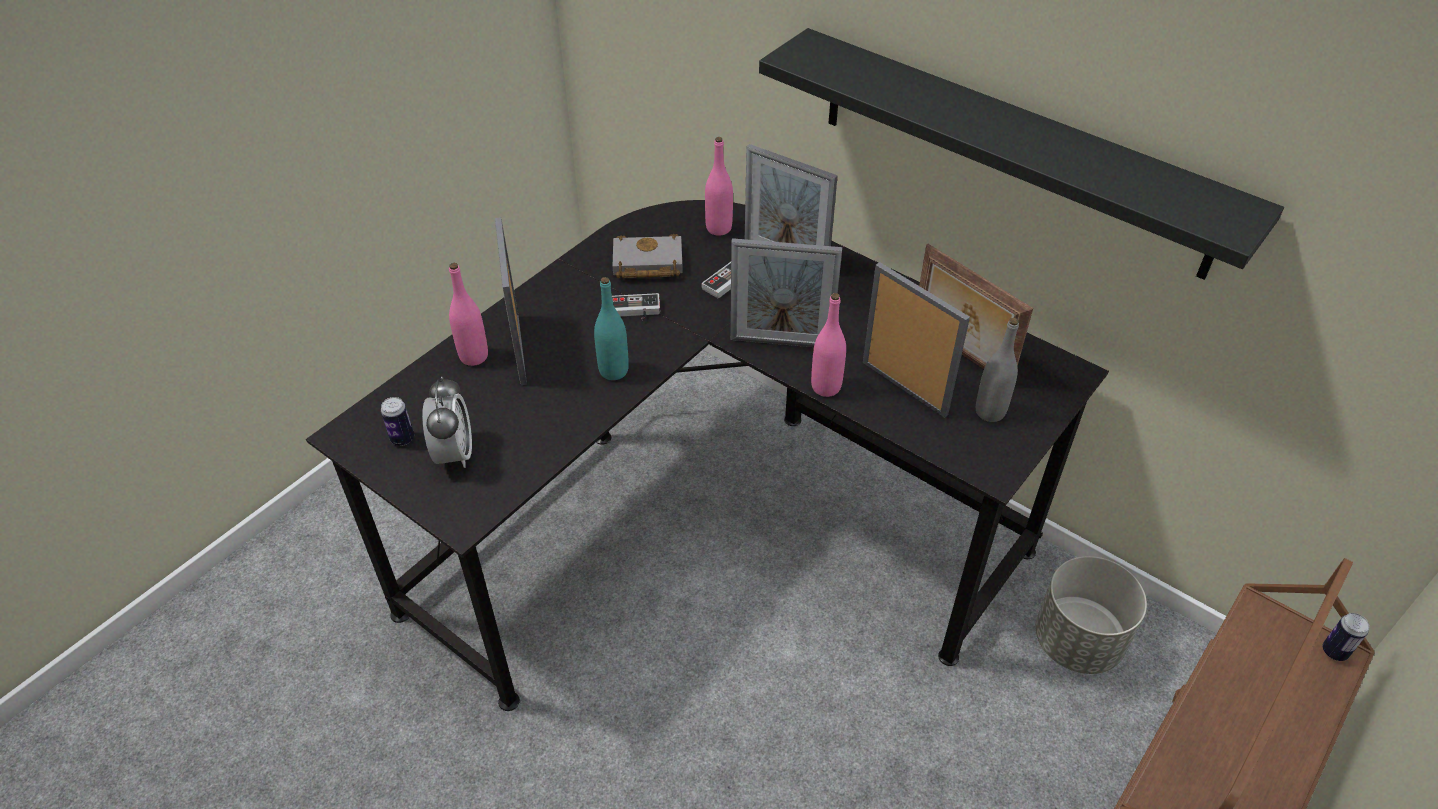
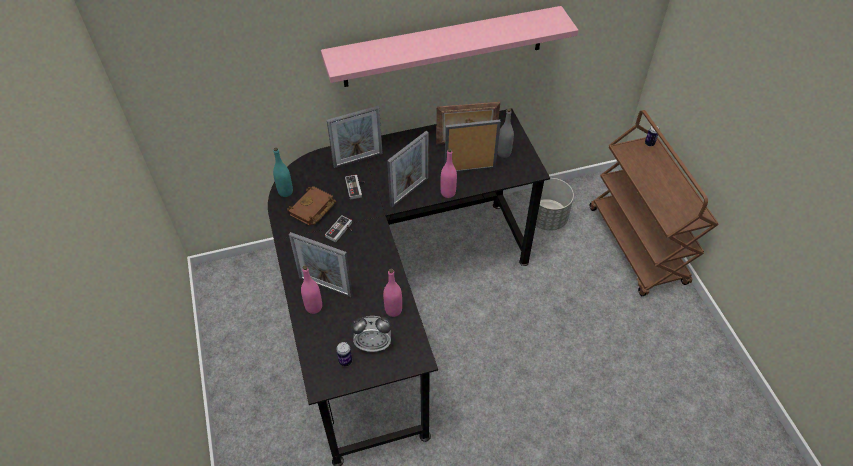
camera: 55 degrees left, 5 degrees up
(454, 453) = (373, 344): alarm clock -> alarm clock turned 150 degrees clockwise
(613, 371) = (373, 258): turquoise bottle -> turquoise bottle (285, 192)
(646, 263) = (312, 209): grey book -> brown book
(718, 228) = (315, 171): pink bottle -> pink bottle (393, 310)
(1012, 152) = (444, 47): black shelf -> pink shelf

